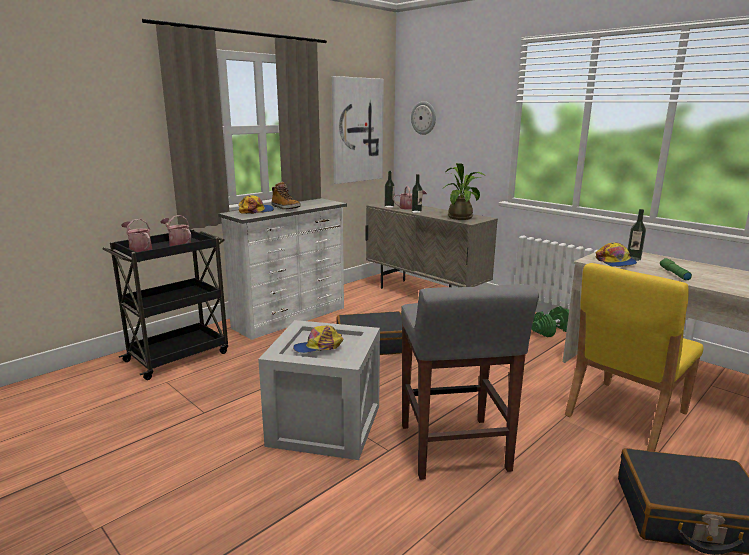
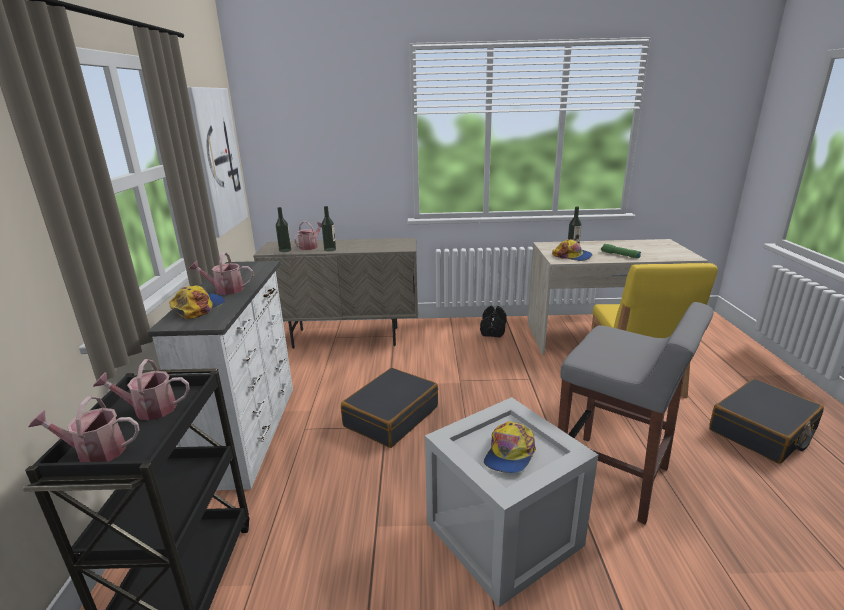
camera: 45 degrees left, 5 degrees up
(285, 208) = (225, 290): boot -> watering can
(424, 118) = (287, 136): wall clock -> none
(462, 217) = (387, 244): potted plant -> none
(551, 331) = (493, 330): green dumbbell -> black dumbbell

